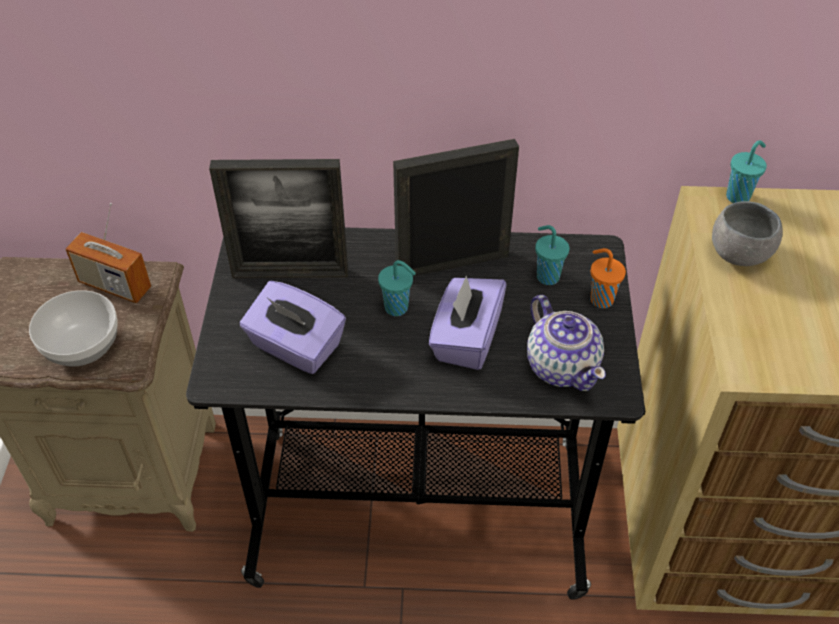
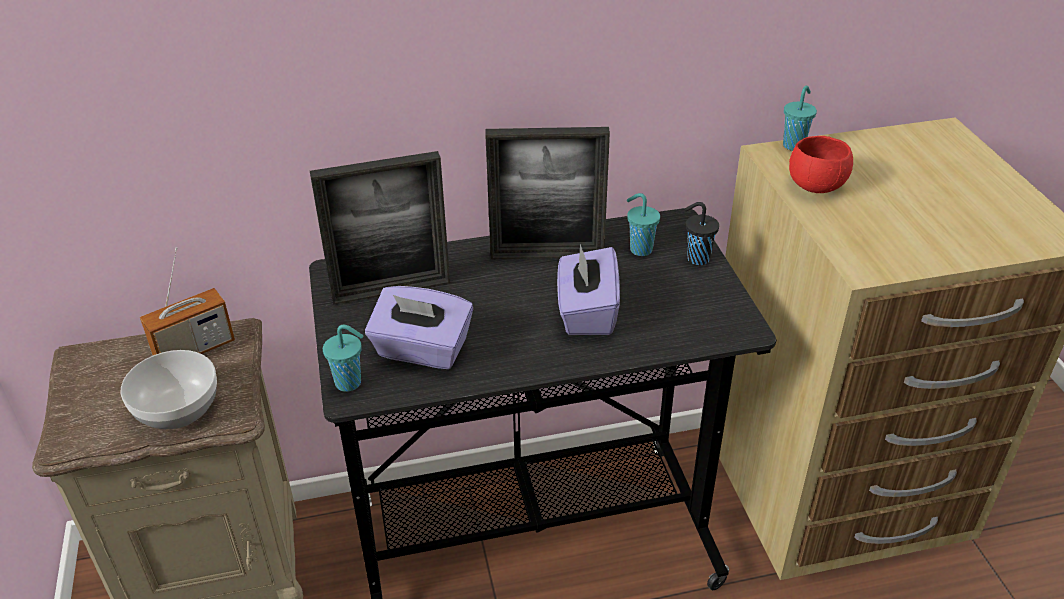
camera: 15 degrees left, 10 degrees down
(115, 285) = (194, 349): radio -> radio turned 45 degrees counterclockwise
(398, 308) = (510, 299): turquoise cup -> turquoise cup (350, 383)
(452, 263) = (547, 255): picture frame -> picture frame turned 150 degrees counterclockwise
(562, 365) = (686, 316): teapot -> none
(600, 299) = (696, 258): orange cup -> black cup
(739, 253) = (816, 186): grey bowl -> red bowl

